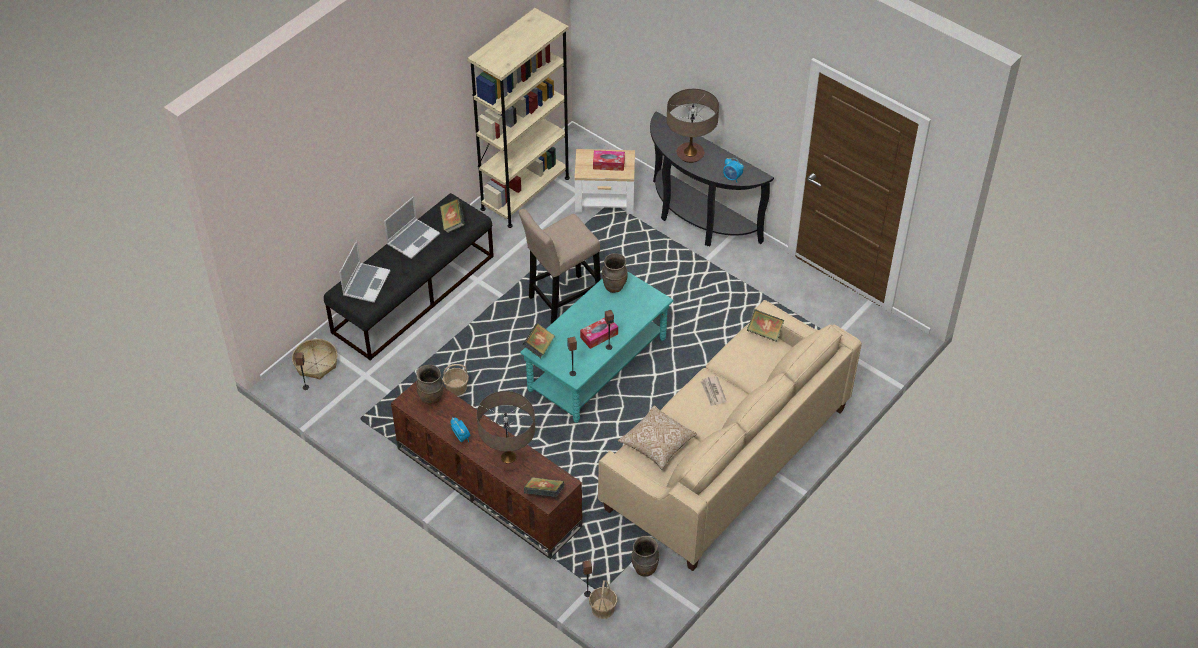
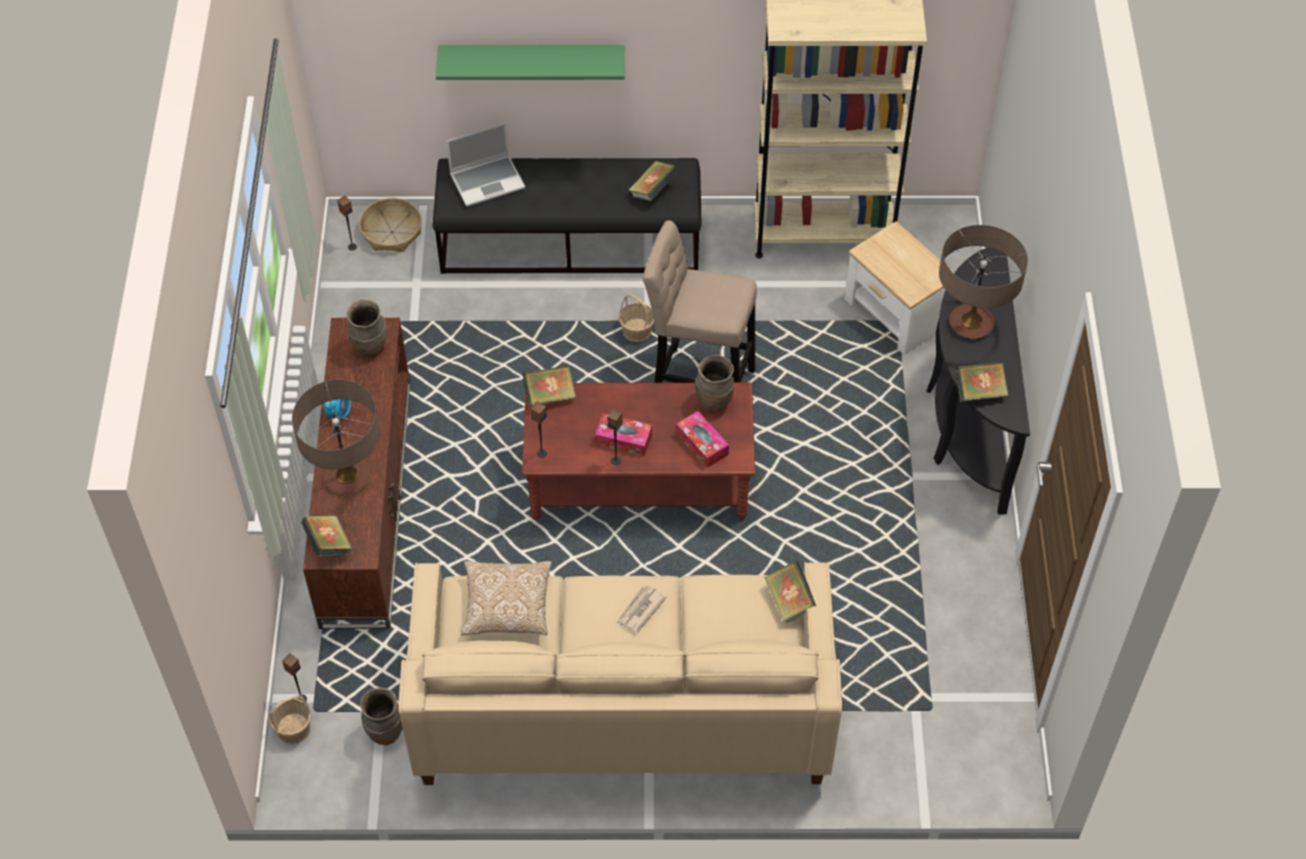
camera: 50 degrees right, 5 degrees up
(359, 189) = (532, 61): none -> green shelf
(413, 239) = (592, 174): laptop -> none
(456, 388) = (476, 374): basket -> basket (637, 331)
(597, 364) = (638, 480): turquoise coffee table -> brown coffee table
(608, 164) = (906, 267): tissue box -> tissue box (702, 444)
(732, 178) = (979, 391): alarm clock -> book

